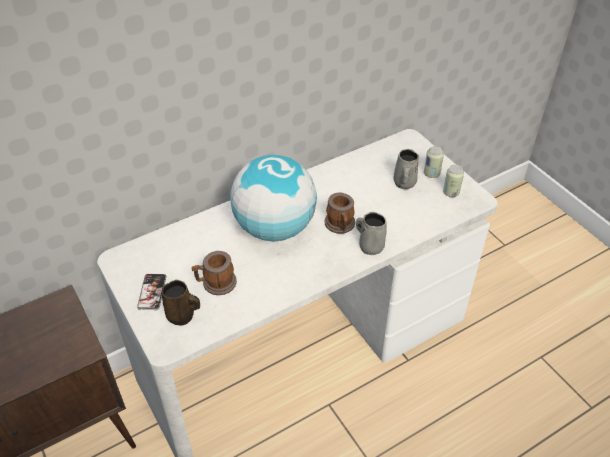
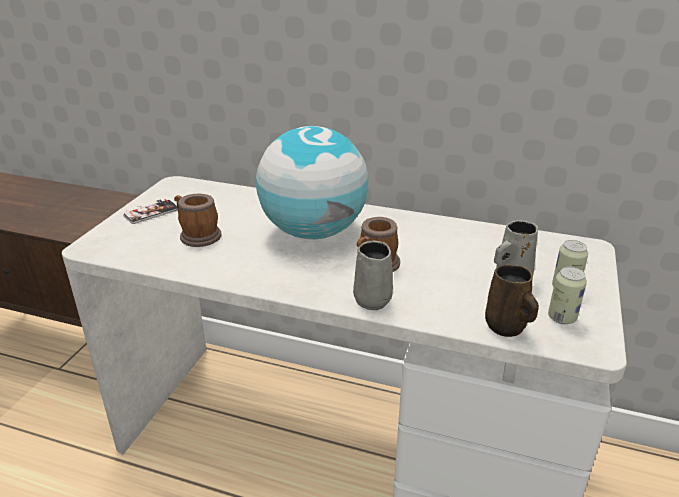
camera: 50 degrees right, 15 degrees down
(182, 316) = (135, 238): brown mug -> brown mug (506, 327)

